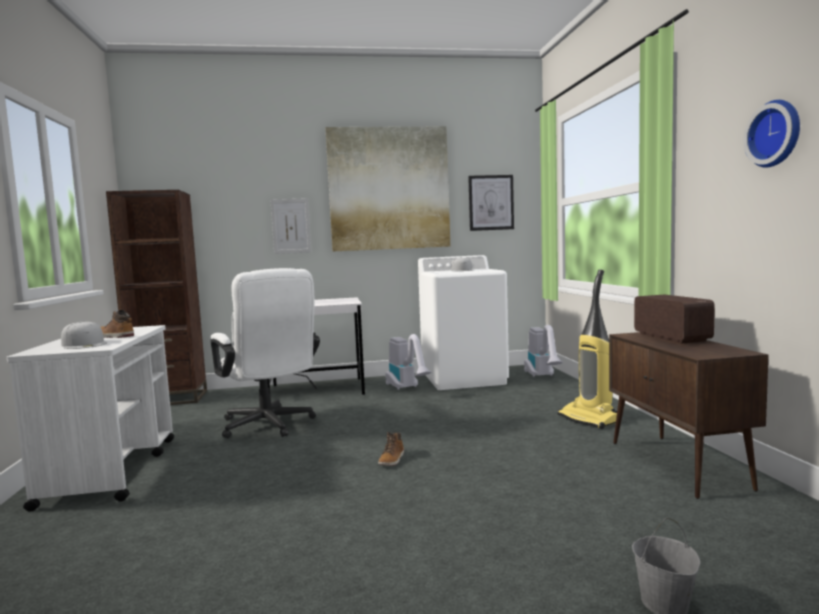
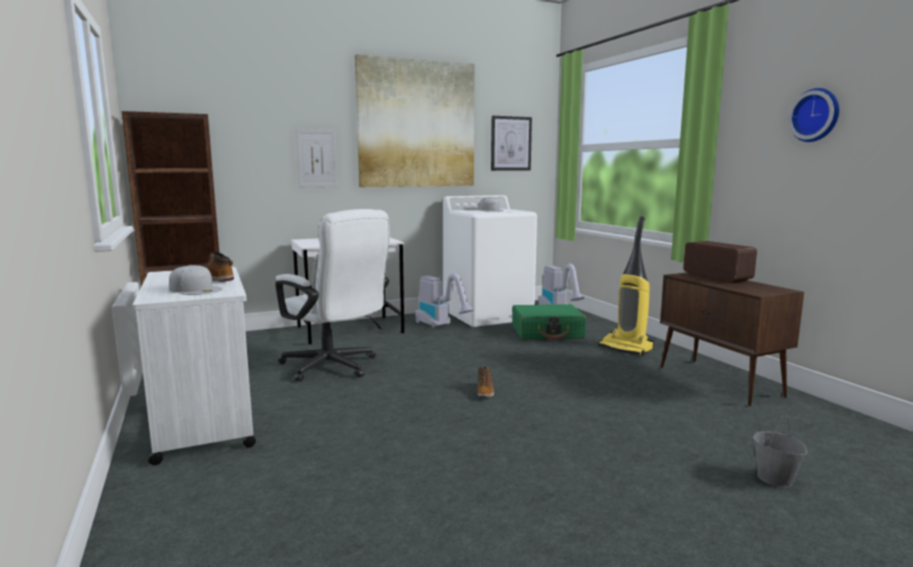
camera: 15 degrees left, 5 degrees up
(512, 398) = (547, 332): none -> green suitcase

